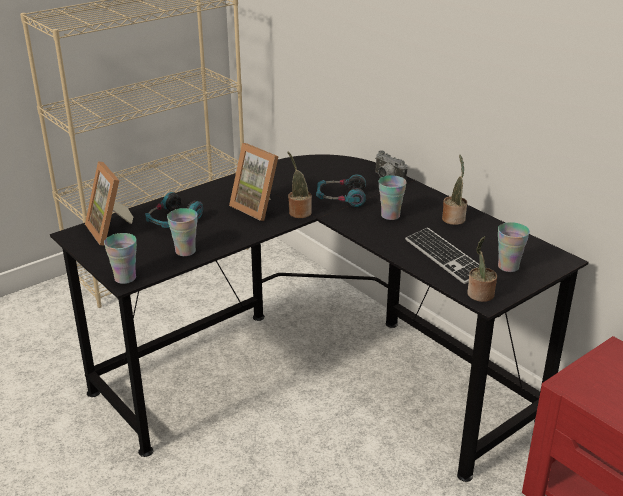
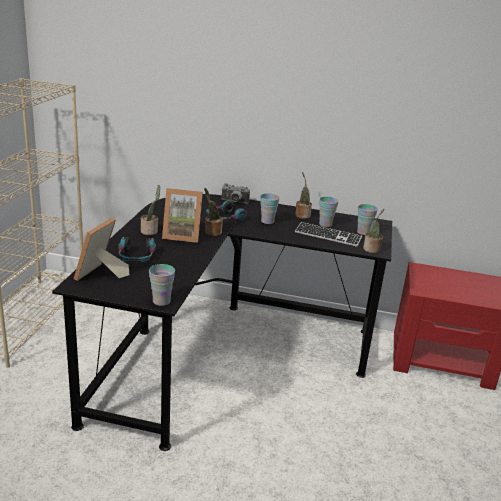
camera: 40 degrees left, 5 degrees down
(112, 230) = (101, 275): picture frame -> picture frame turned 90 degrees clockwise
(185, 251) = (176, 273): cup -> cup (325, 224)
(231, 193) = (150, 231): none -> potted plant

